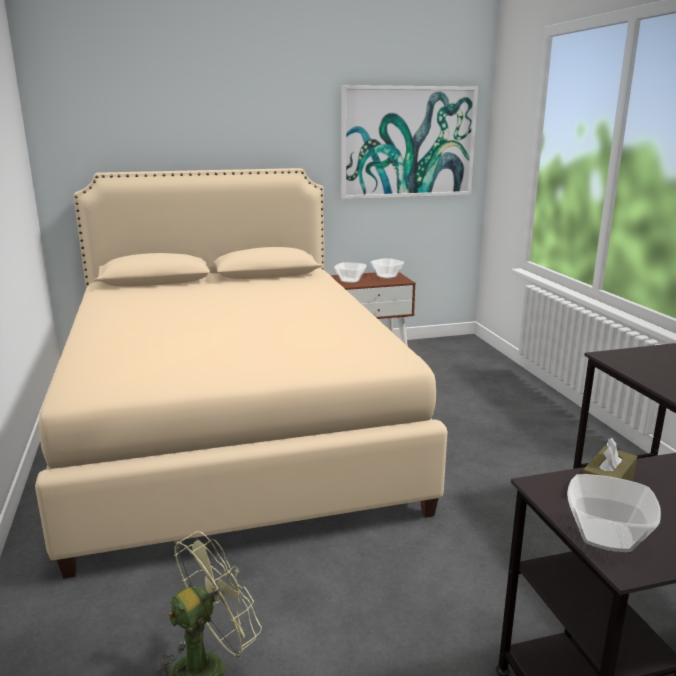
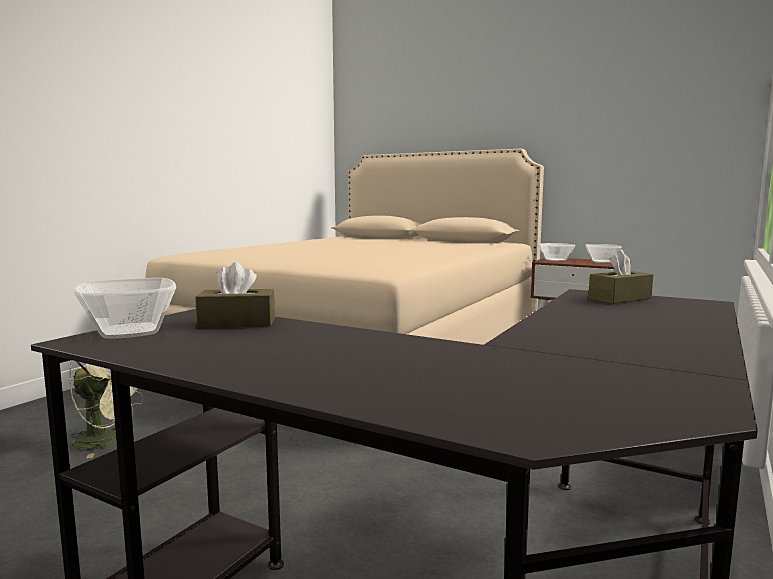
camera: 45 degrees right, 10 degrees down
(407, 142) = (649, 120): picture -> none
(638, 358) = (619, 298): none -> brown tissue box

